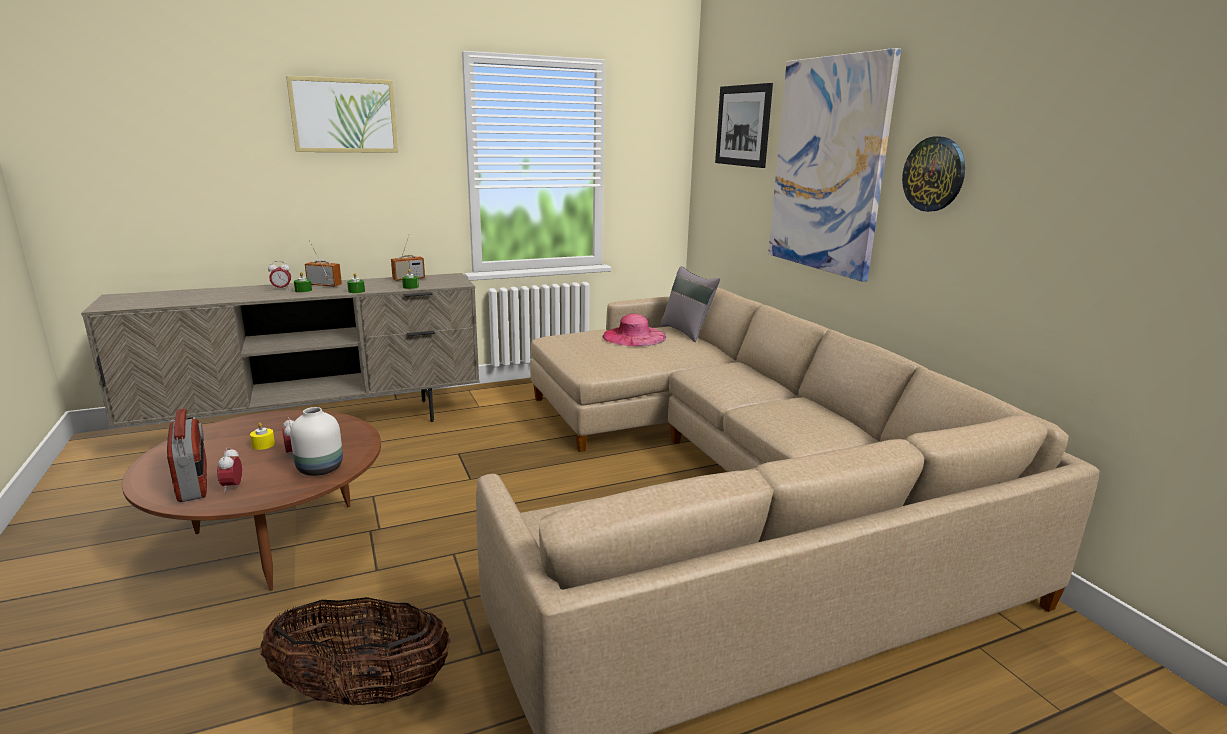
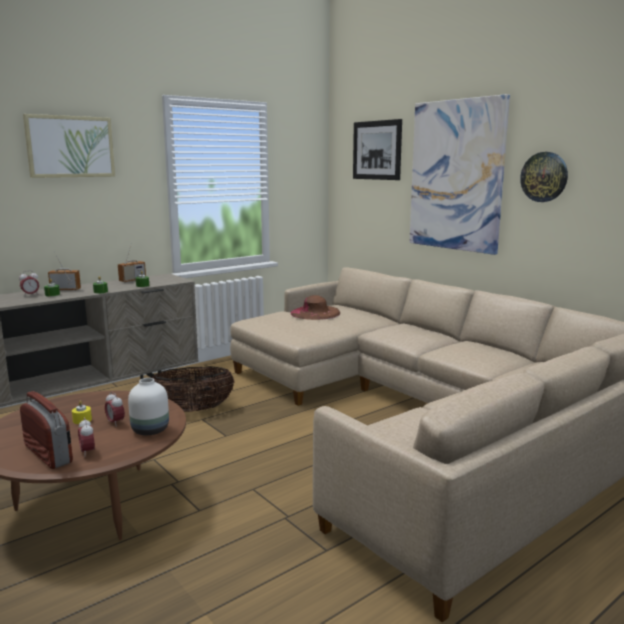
camera: 15 degrees left, 5 degrees down
(362, 692) = (254, 593): basket -> basket (193, 410)
(634, 336) = (315, 313): pink hat -> brown hat
(687, 332) = (349, 307): grey pillow -> none

